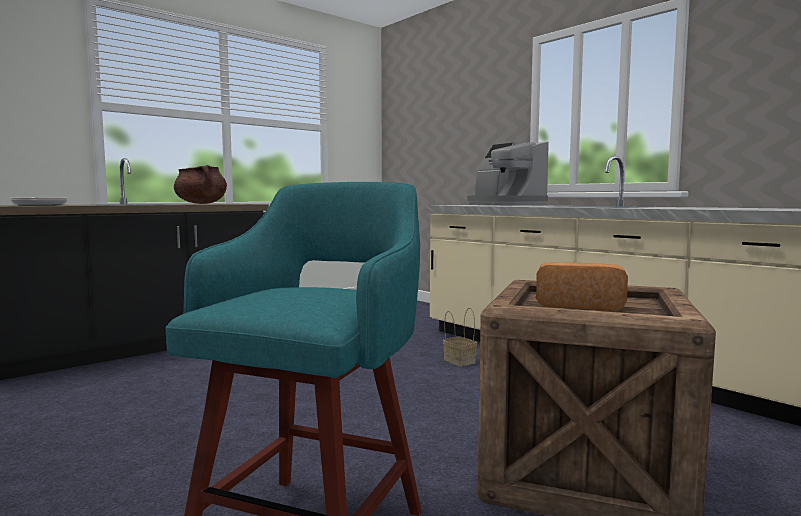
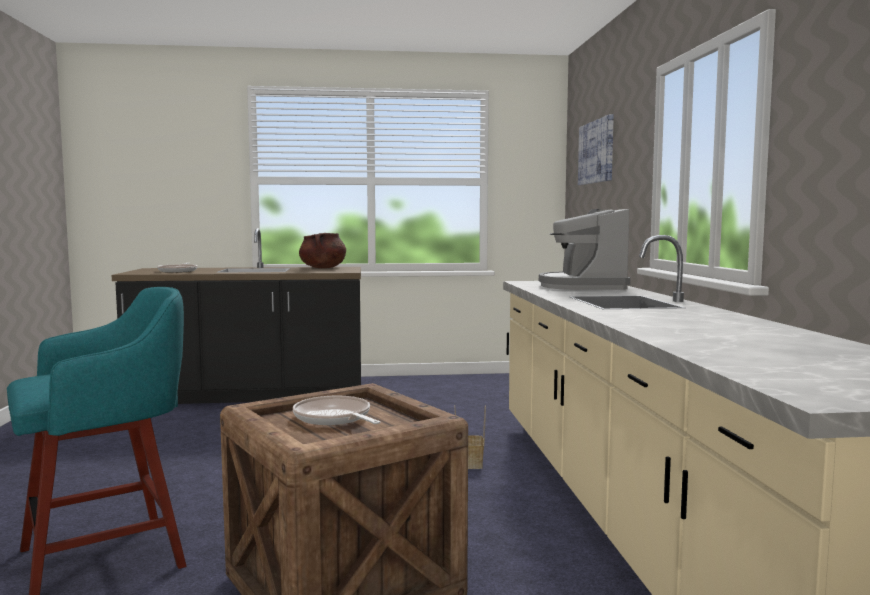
camera: 35 degrees right, 0 degrees up
(437, 106) = (596, 152): none -> picture
(578, 305) = (334, 418): bread -> frying pan

